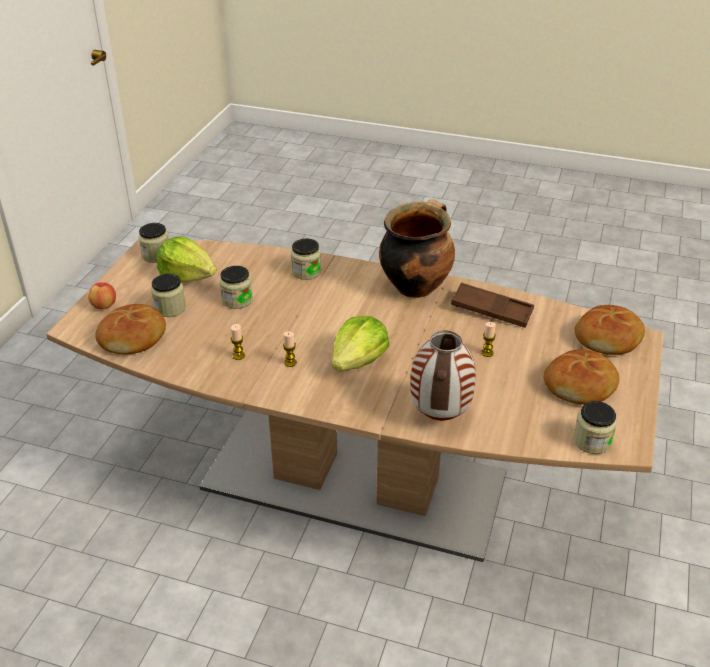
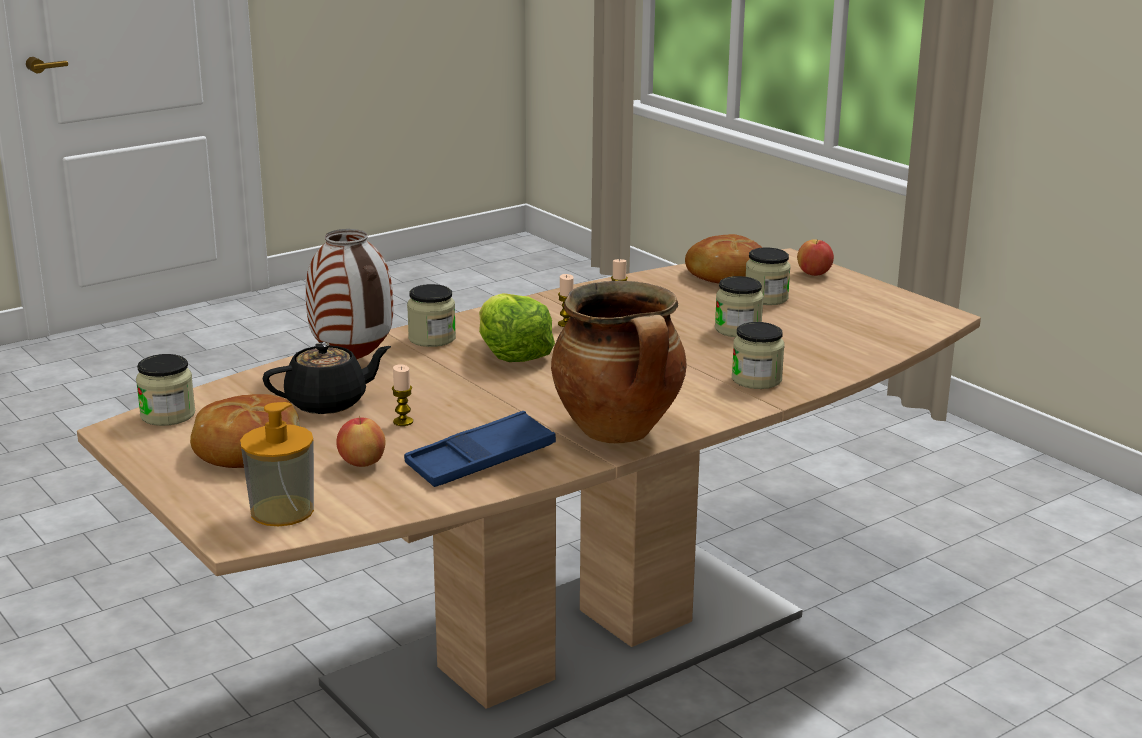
camera: 125 degrees right, 15 degrees down
(156, 255) = (912, 314): jar -> jar (432, 338)
(187, 276) = (834, 318): lettuce -> none
(491, 310) = (480, 460): brown tray -> blue tray
(500, 391) = (328, 403): none -> black teapot
(541, 341) = (362, 463): none -> apple
(608, 338) = (282, 511): bread -> soap dispenser

